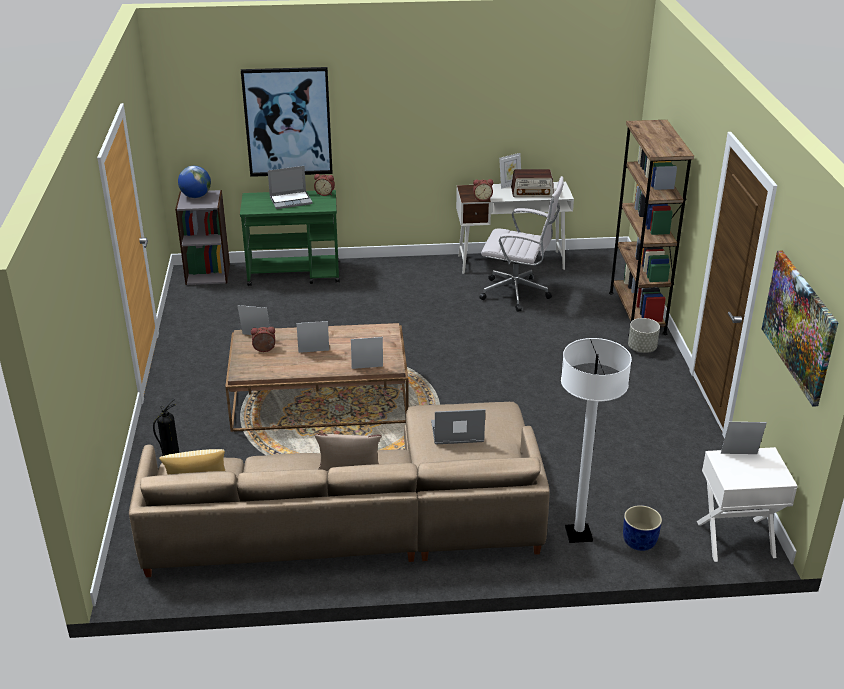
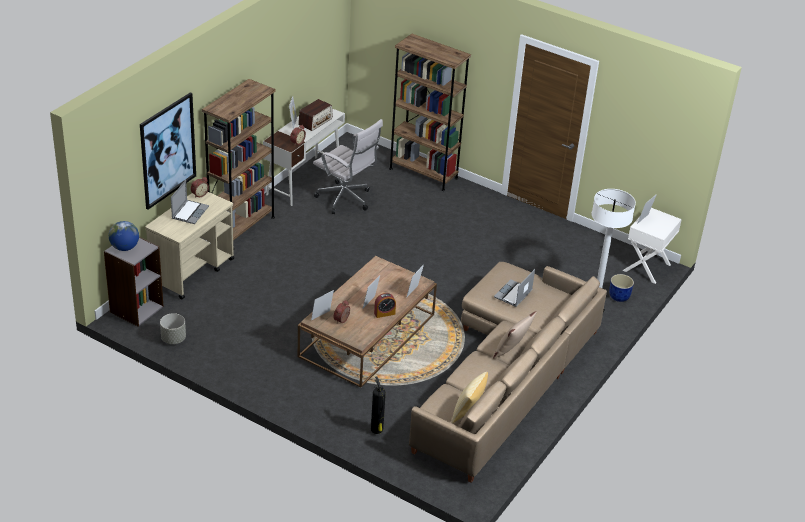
camera: 55 degrees left, 5 degrees up
(294, 273) = (192, 271): green cart -> beige cart
(307, 367) = (384, 313): none -> alarm clock
(391, 266) = (242, 228): none -> brown bookcase
(518, 294) = (346, 200): white office chair -> white office chair turned 75 degrees clockwise
(641, 348) = (461, 194): grey planter -> grey planter (173, 339)
(799, 325) = (653, 134): picture -> none

